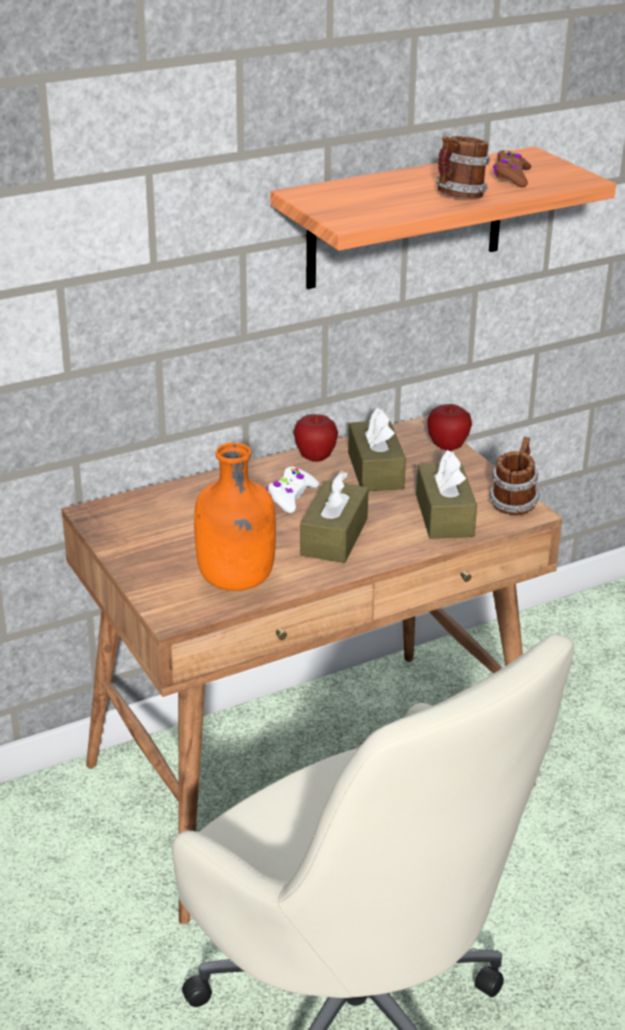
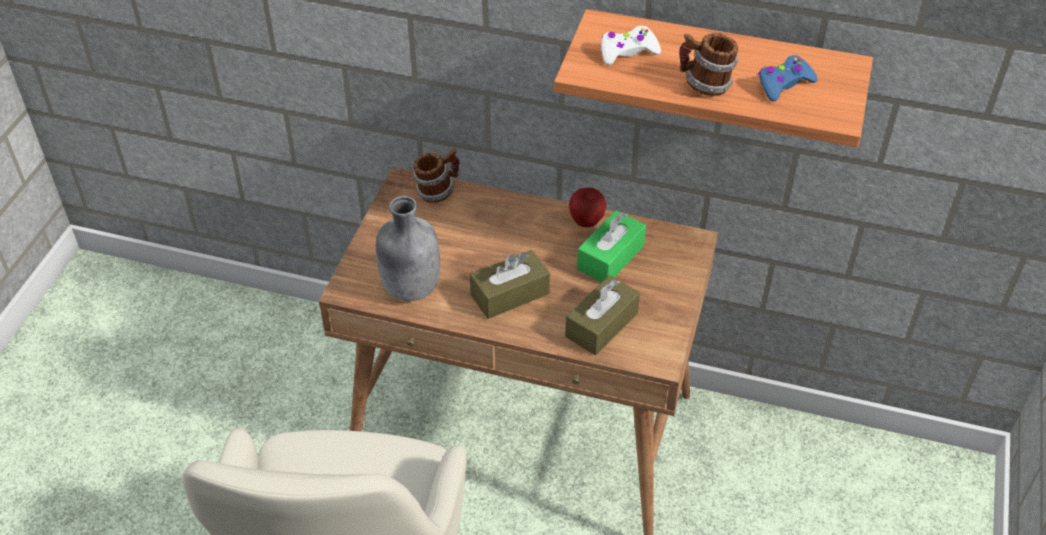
camera: 45 degrees right, 15 degrees up
(236, 581) = (410, 288): orange bottle -> grey bottle
(291, 496) = (528, 244): white game controller -> white game controller (627, 52)
(375, 470) = (610, 257): brown tissue box -> green tissue box
(447, 447) = (687, 269): apple -> none
(511, 177) = (784, 84): brown game controller -> blue game controller
(513, 503) = (662, 347): mug -> mug (437, 191)

